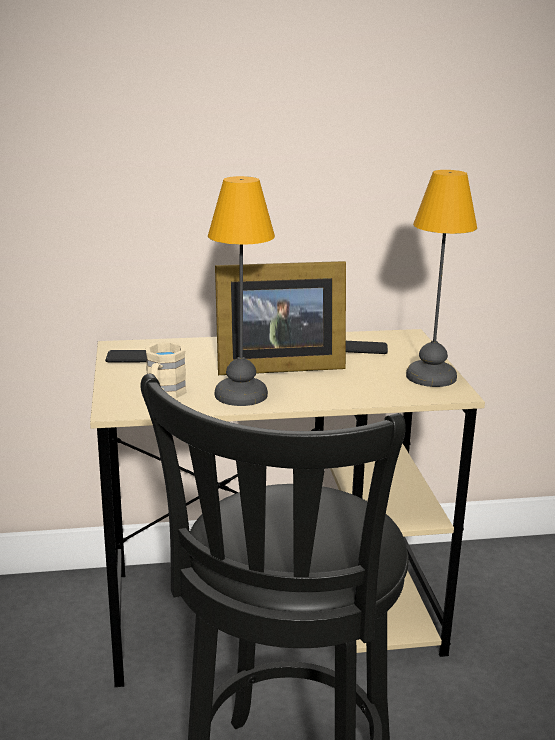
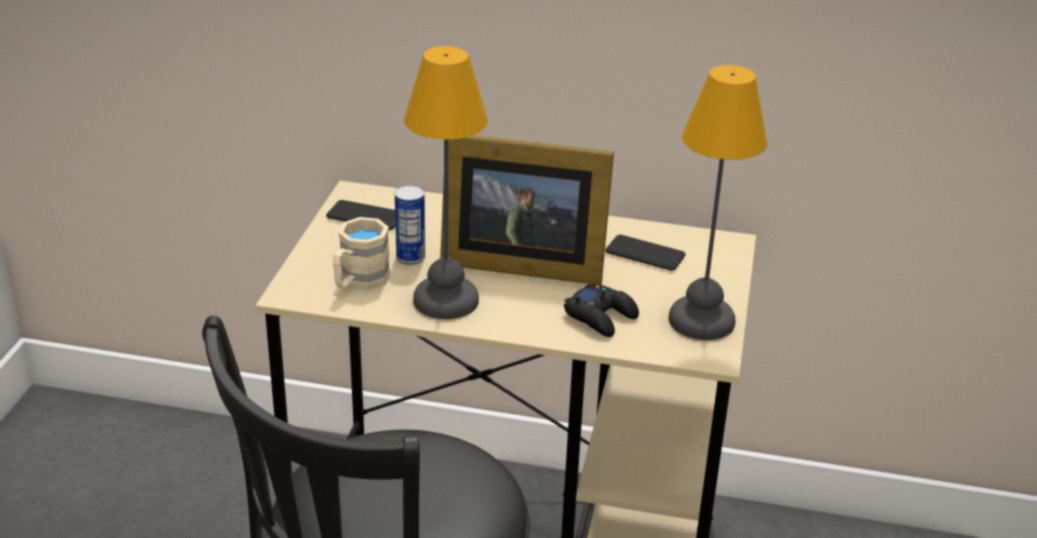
camera: 20 degrees right, 10 degrees up
(192, 375) = (410, 258): none -> can
(361, 385) = (601, 316): none -> black game controller

